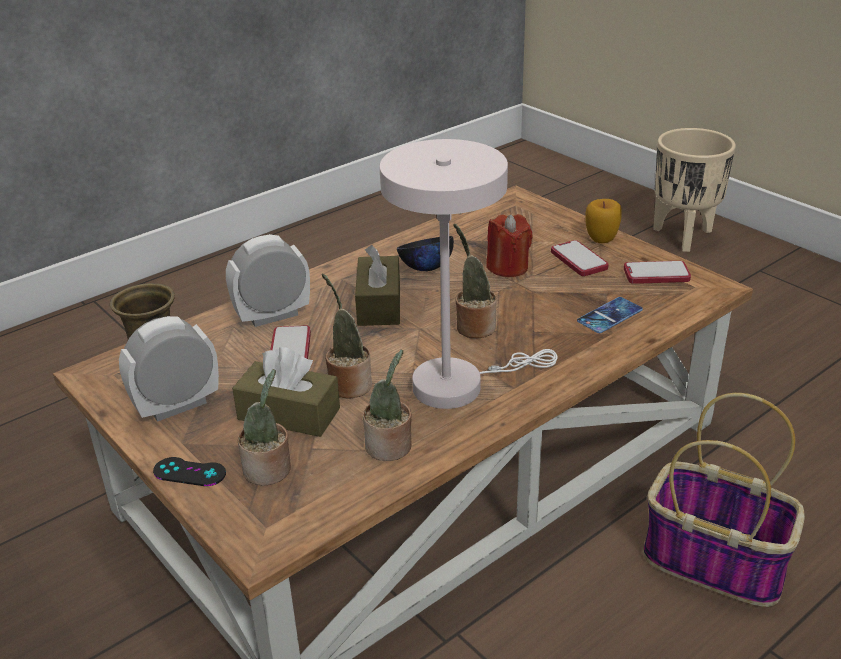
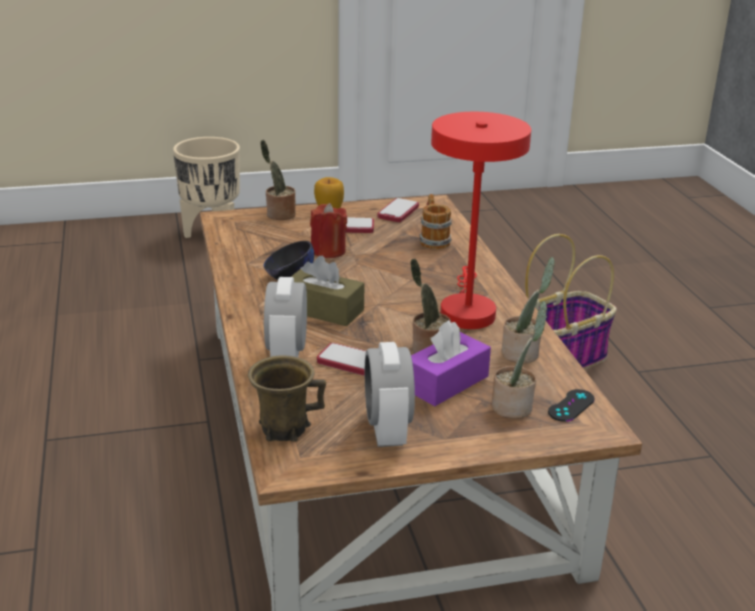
camera: 65 degrees left, 5 degrees down
(189, 472) = (489, 442): black game controller -> black game controller (571, 406)
(289, 414) = (446, 383): brown tissue box -> purple tissue box
(458, 384) = (466, 310): white table lamp -> red table lamp
(473, 326) = (397, 285): potted plant -> potted plant (279, 215)
(609, 315) = (433, 240): phone -> mug

